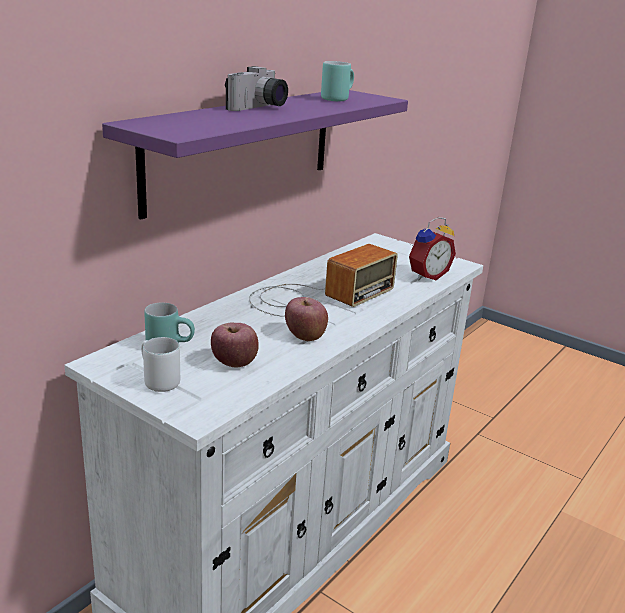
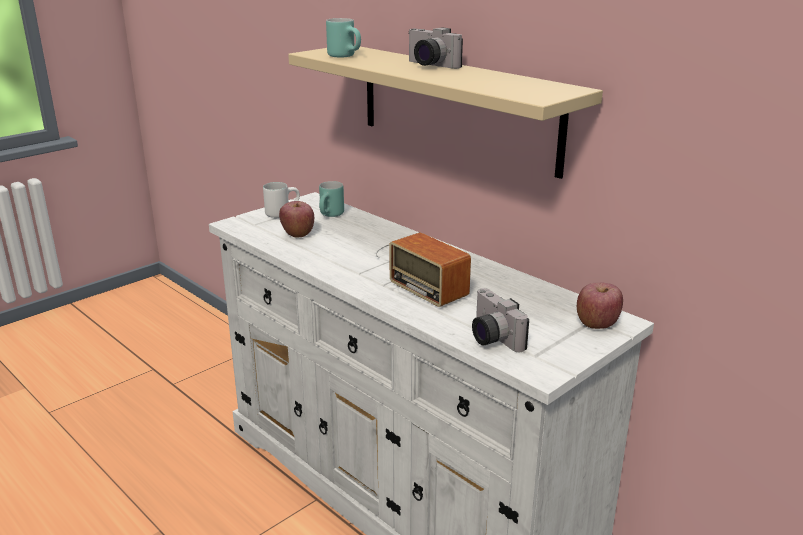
camera: 100 degrees right, 0 degrees up
(243, 147) = (457, 107): purple shelf -> beige shelf
(305, 336) = (336, 259): apple -> apple (597, 323)
(336, 99) = (510, 83): turquoise mug -> turquoise mug (346, 56)
(426, 276) = (490, 338): alarm clock -> camera

